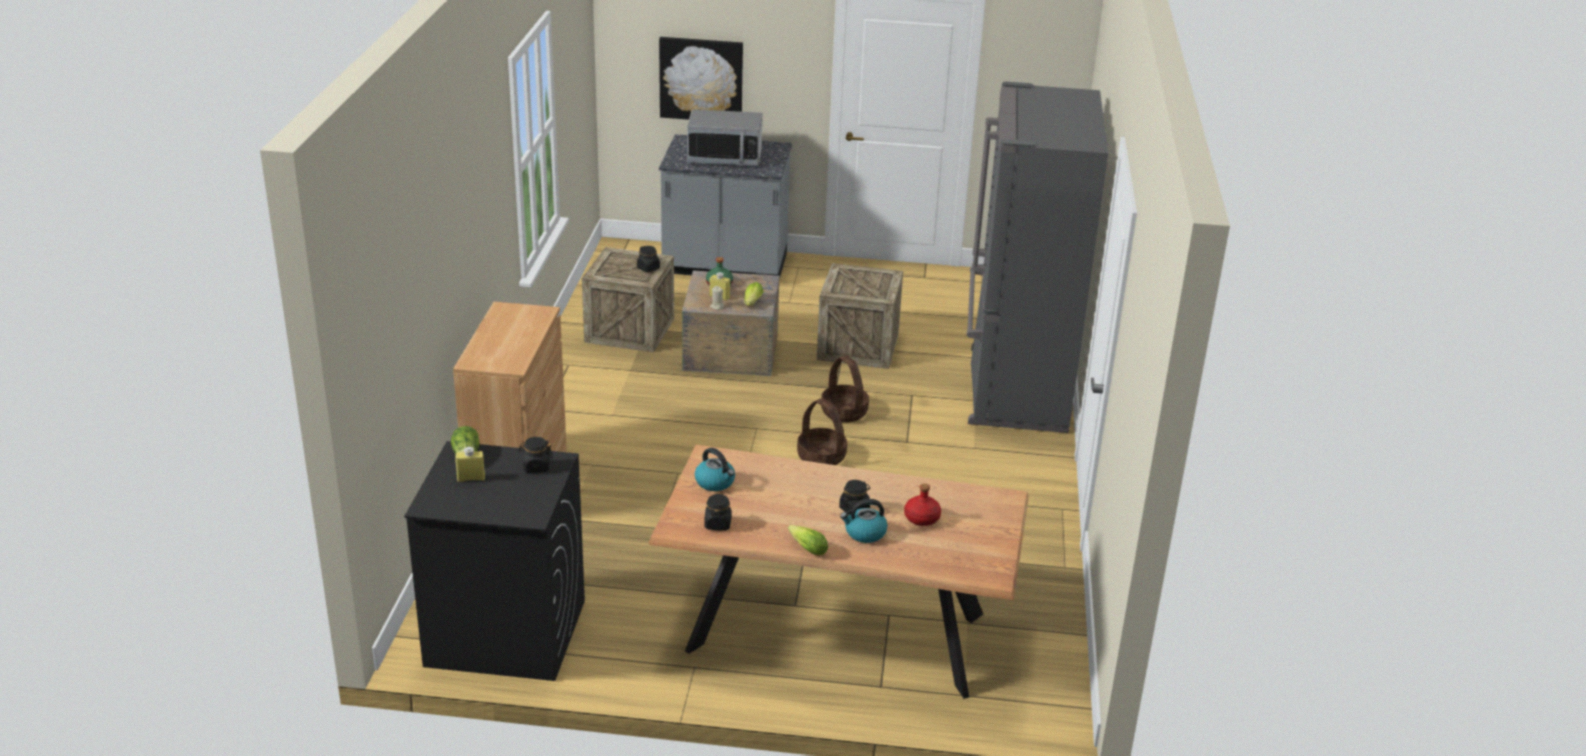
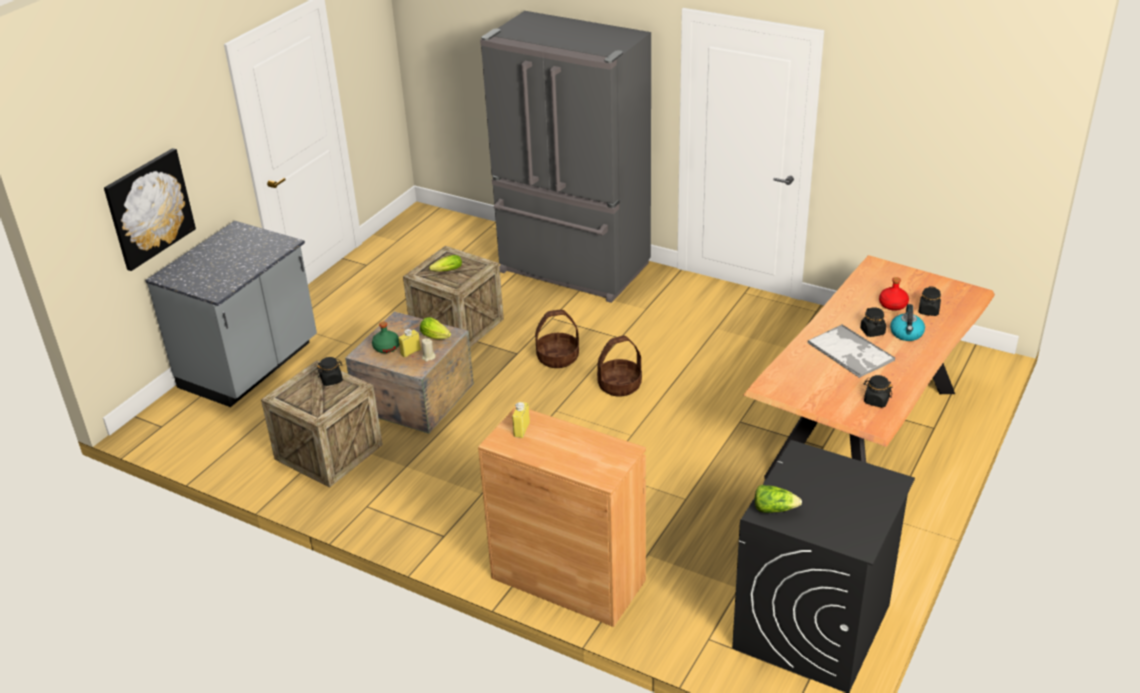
camera: 65 degrees left, 5 degrees up
(471, 478) = (817, 511): yellow bottle -> yellow bottle (521, 430)
(536, 467) = (808, 467): black jar -> black jar (928, 311)
(715, 482) = (812, 390): kettle -> none
(725, 157) = (233, 261): microwave -> none
(802, 499) = (851, 352): none -> tray
(806, 548) = (920, 364): lettuce -> lettuce (445, 271)

